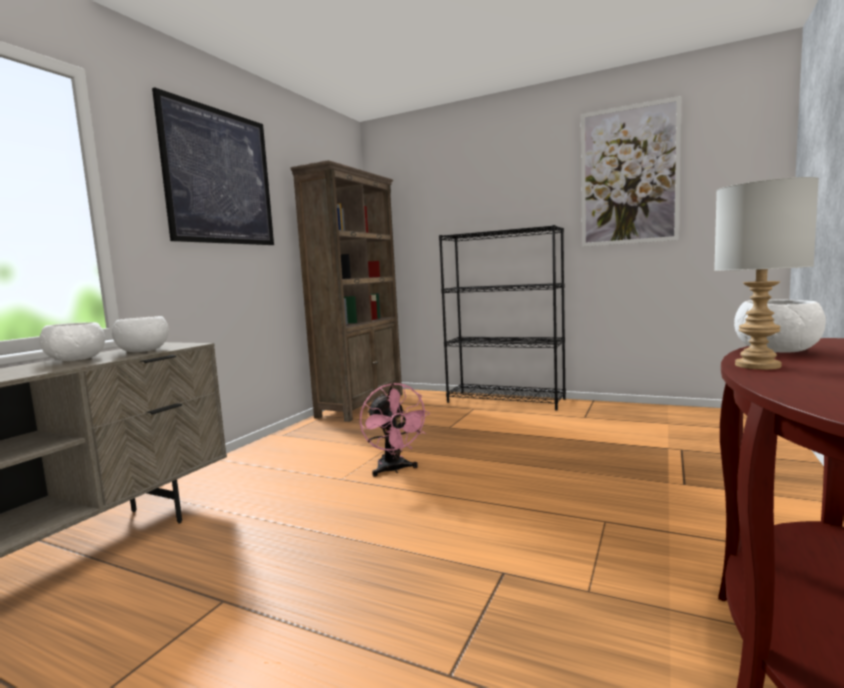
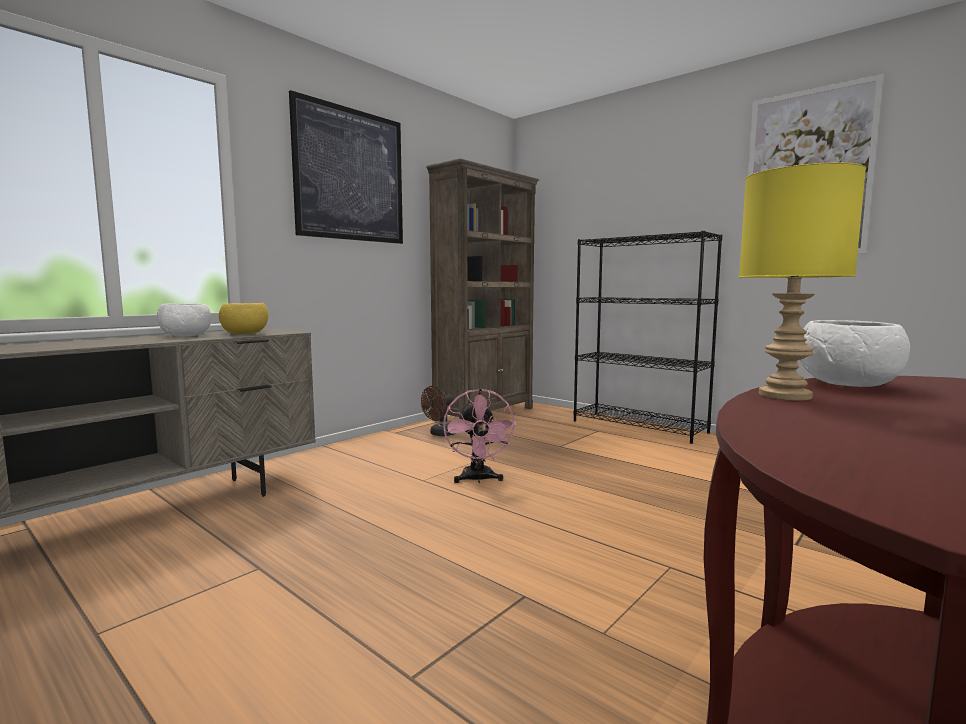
camera: 15 degrees right, 0 degrees up
(143, 351) = (245, 334): white bowl -> yellow bowl
(330, 431) = (440, 434): none -> brown fan
(756, 365) = (784, 395): grey table lamp -> yellow table lamp

